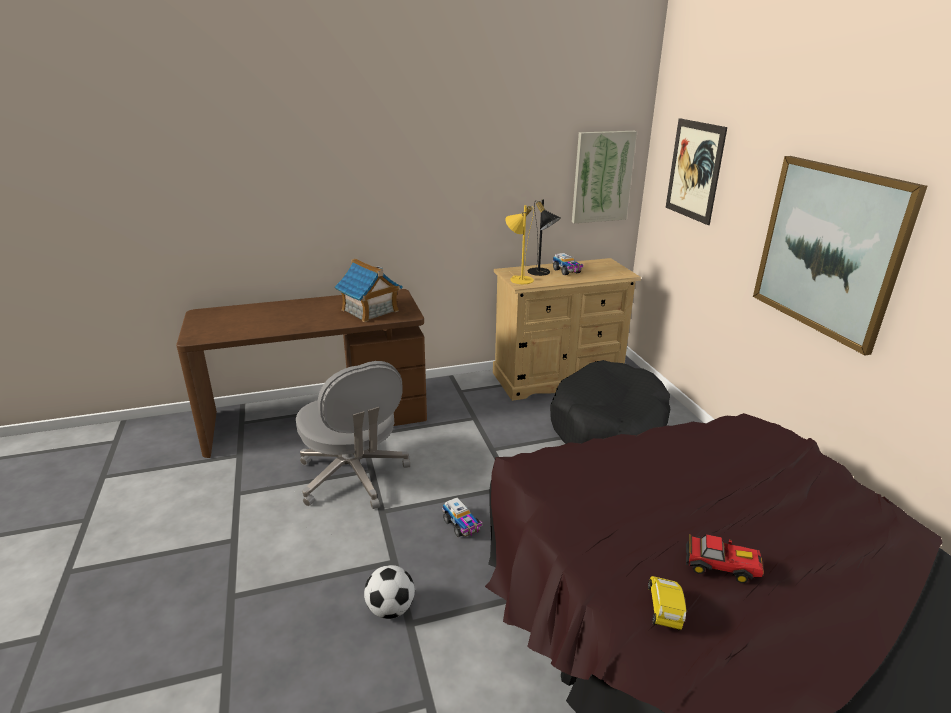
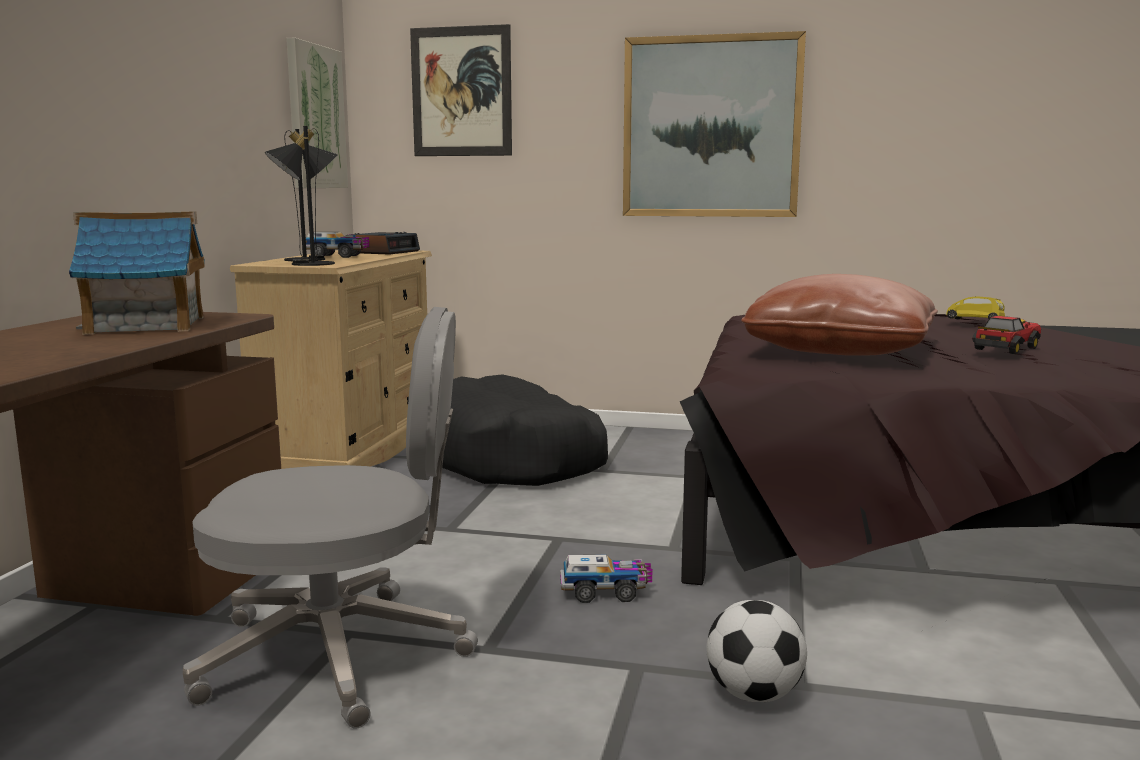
camera: 60 degrees left, 15 degrees down
(518, 278) = (304, 264): yellow table lamp -> black table lamp
(608, 271) = (382, 252): none -> alarm clock
(628, 486) = (839, 351): none -> brown pillow
(665, 609) = (1073, 368): yellow toy car -> yellow toy car (975, 322)

